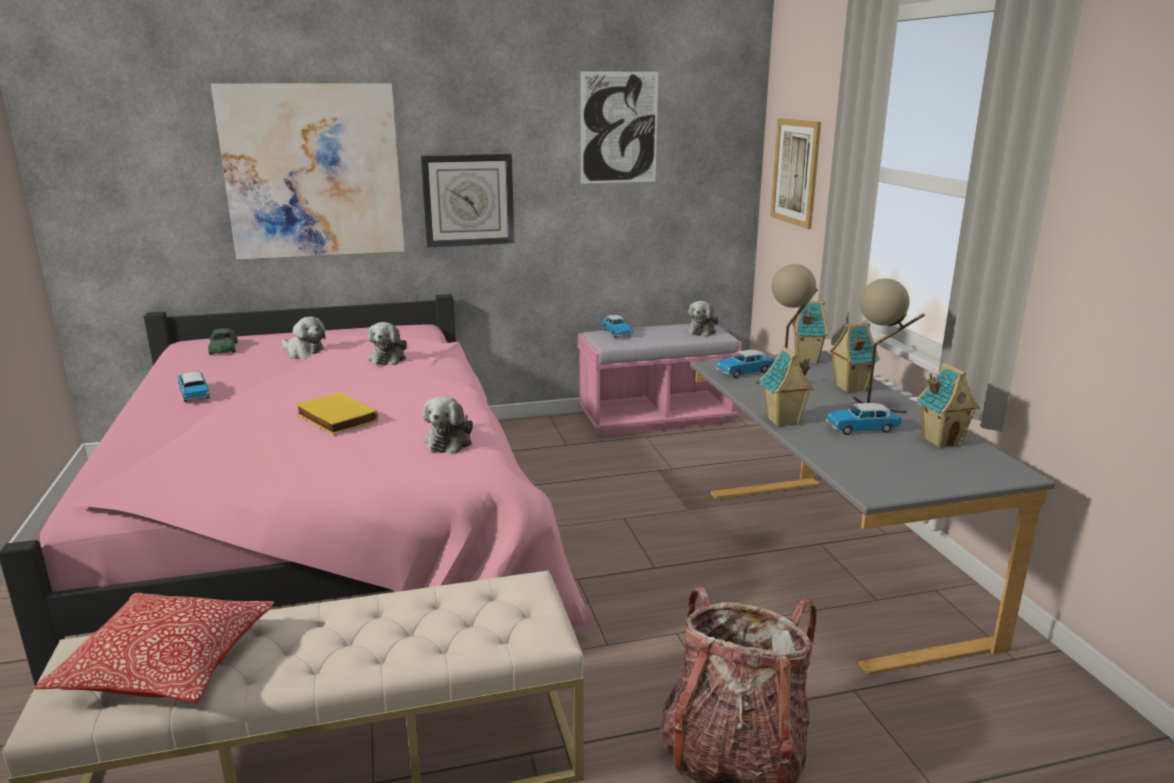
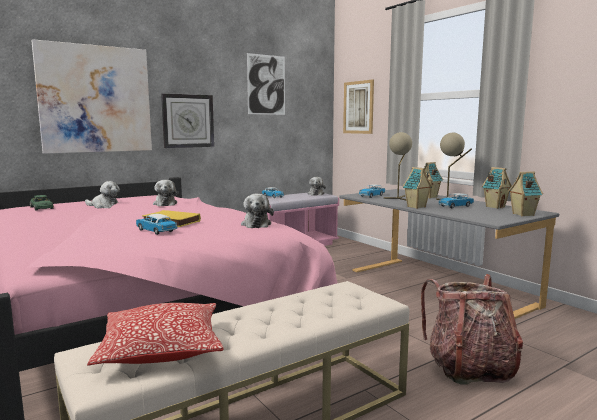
camera: 20 degrees left, 10 degrees down
(194, 394) = (49, 224): toy car -> toy car (156, 231)
(805, 359) = (393, 191): toy house -> toy house (522, 214)

